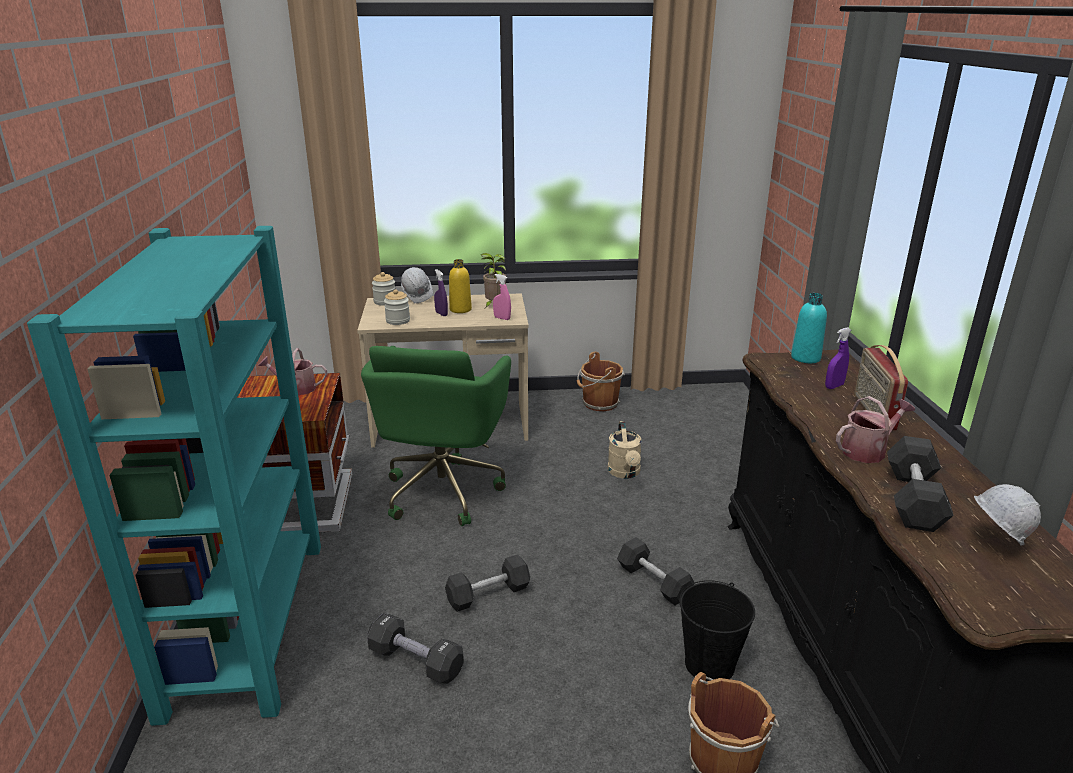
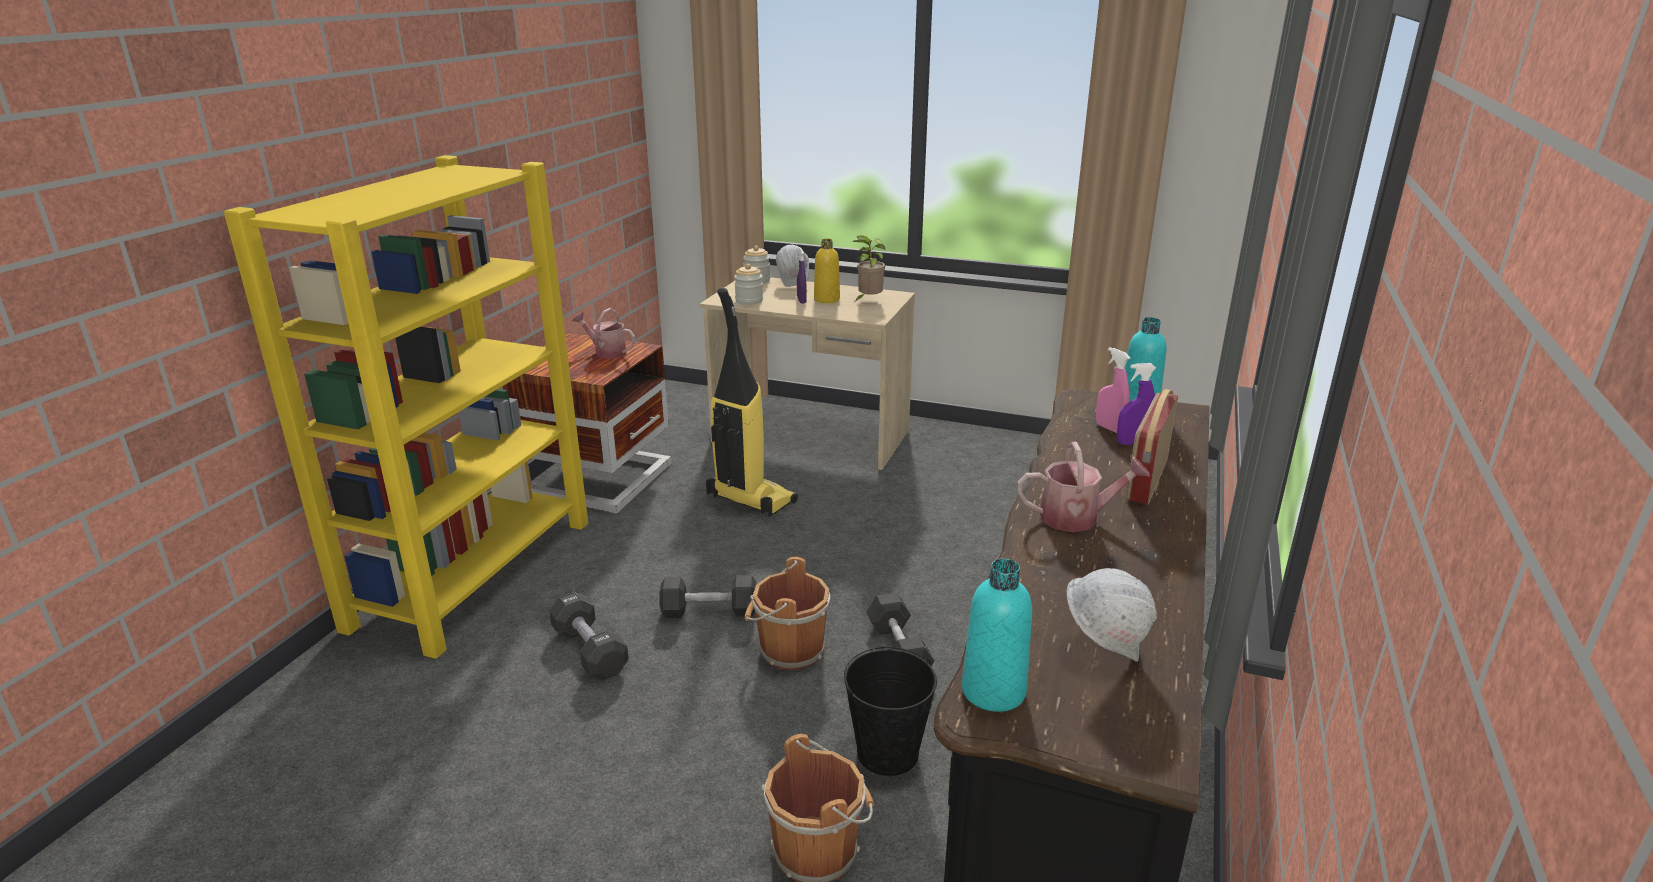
camera: 25 degrees right, 0 degrees up
(247, 623) = (473, 573): turquoise bookcase -> yellow bookcase
(444, 490) = (749, 499): green office chair -> vacuum cleaner
(502, 318) = (862, 315): pink spray bottle -> pink spray bottle (1109, 428)
(599, 403) = (1000, 448): brown bucket -> brown bucket (788, 650)
(625, 473) = (966, 529): beige watering can -> none
(913, 499) = (1062, 579): black dumbbell -> none
(973, 596) = (993, 691): none -> turquoise bottle

